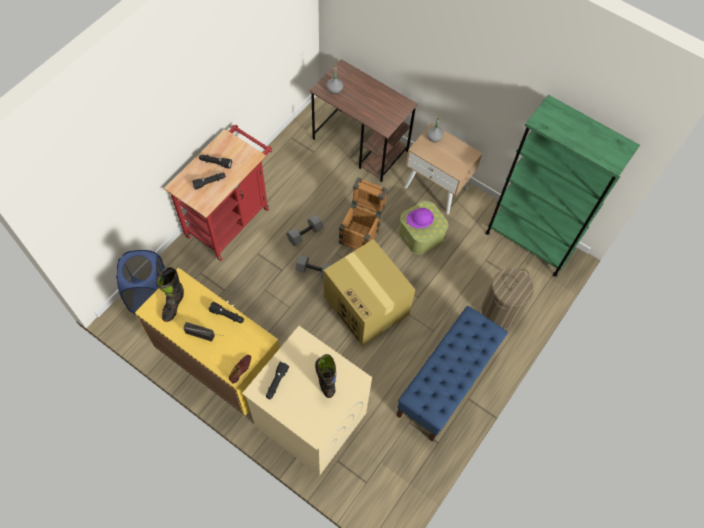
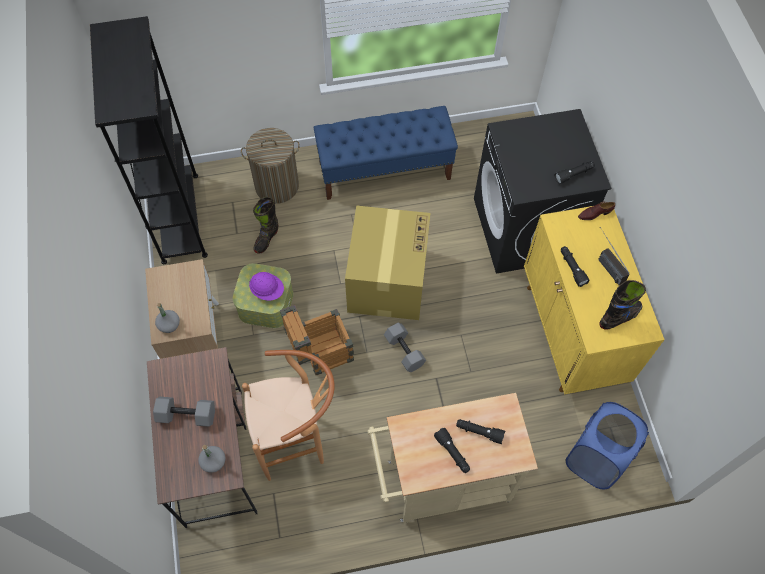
camera: 135 degrees left, 0 degrees up
(231, 218) = (441, 483): red cart -> beige cart
(305, 233) = (377, 399): grey dumbbell -> grey dumbbell (186, 416)
(310, 419) = (525, 229): beige washing machine -> black washing machine
(325, 181) = (298, 443): none -> brown stool
(325, 379) = (529, 148): black boot -> black boot (266, 238)
(528, 242) = (180, 217): green bookcase -> black bookcase

